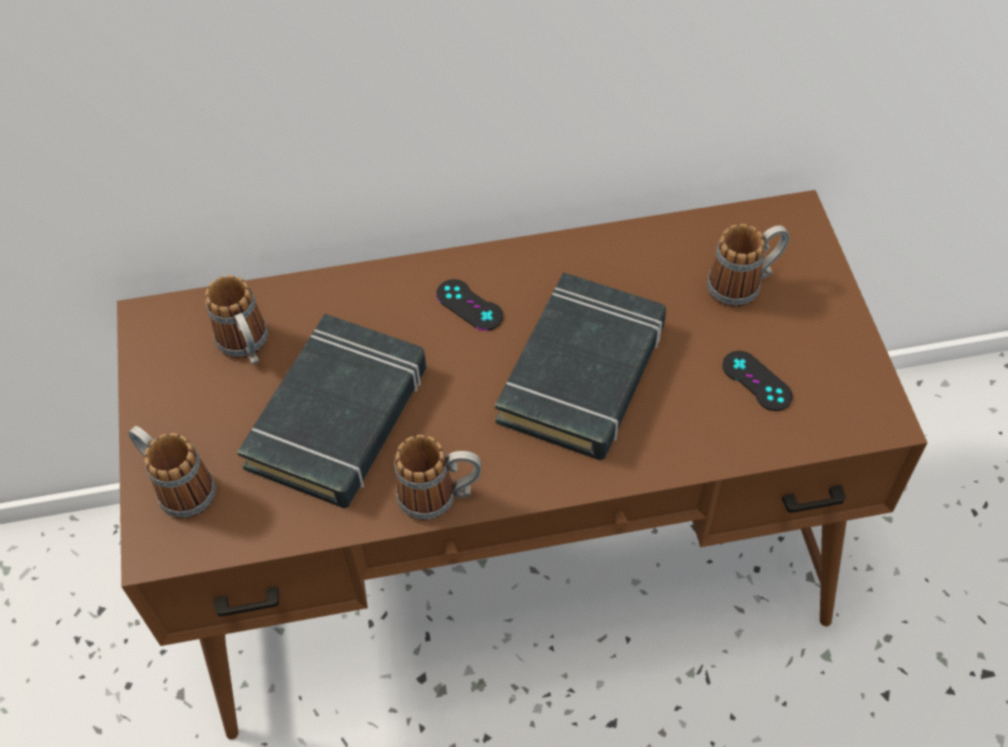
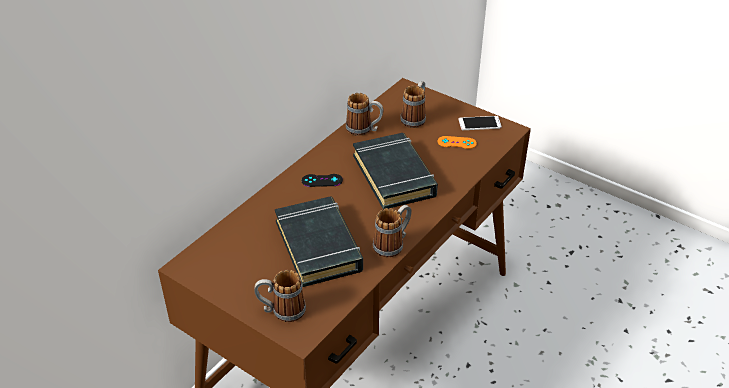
camera: 45 degrees left, 15 degrees down
(247, 347) = (245, 248): mug -> mug (364, 129)
(756, 381) = (456, 142): black game controller -> orange game controller
(842, 370) = (479, 123): none -> phone

